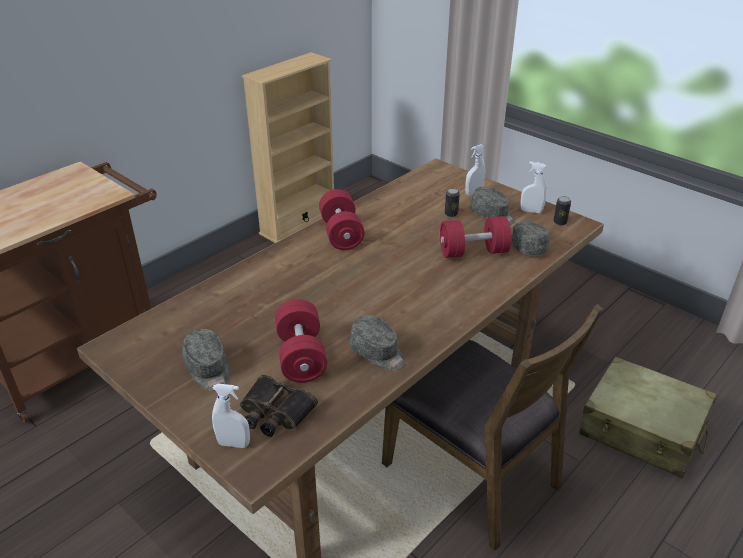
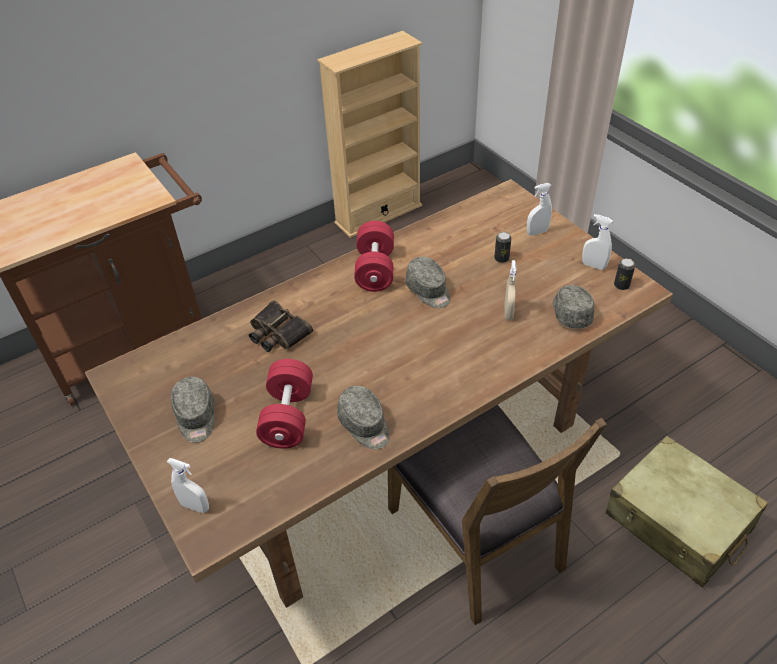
camera: 15 degrees right, 10 degrees up
(274, 412) = (243, 478): binoculars -> binoculars (277, 333)
(473, 252) = (508, 312): red dumbbell -> beige spray bottle
(492, 215) = (547, 265): grey cap -> grey cap (429, 291)

